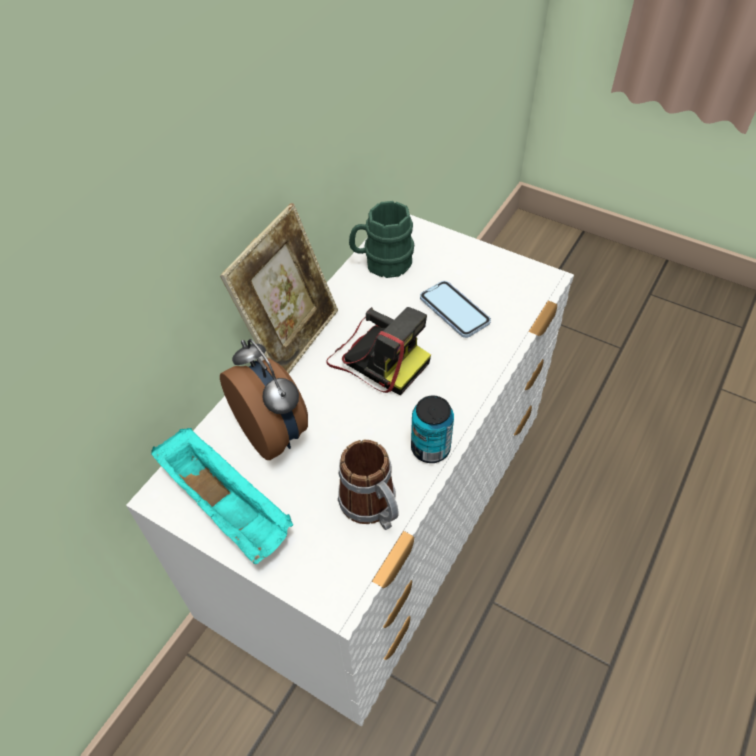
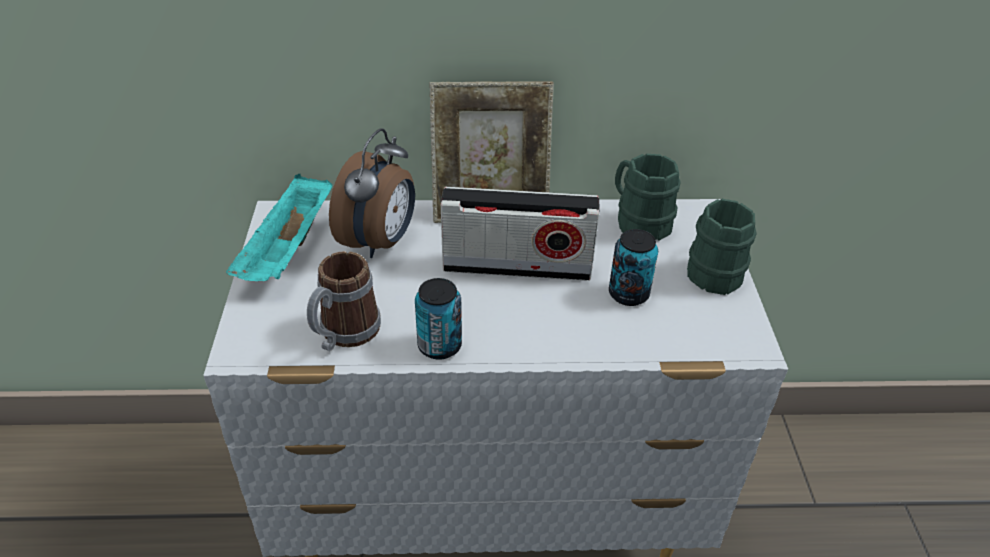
camera: 55 degrees right, 10 degrees down
(377, 357) = (517, 267): camera -> radio
(454, 310) = (628, 294): phone -> can
(462, 253) = (714, 269): none -> green mug

